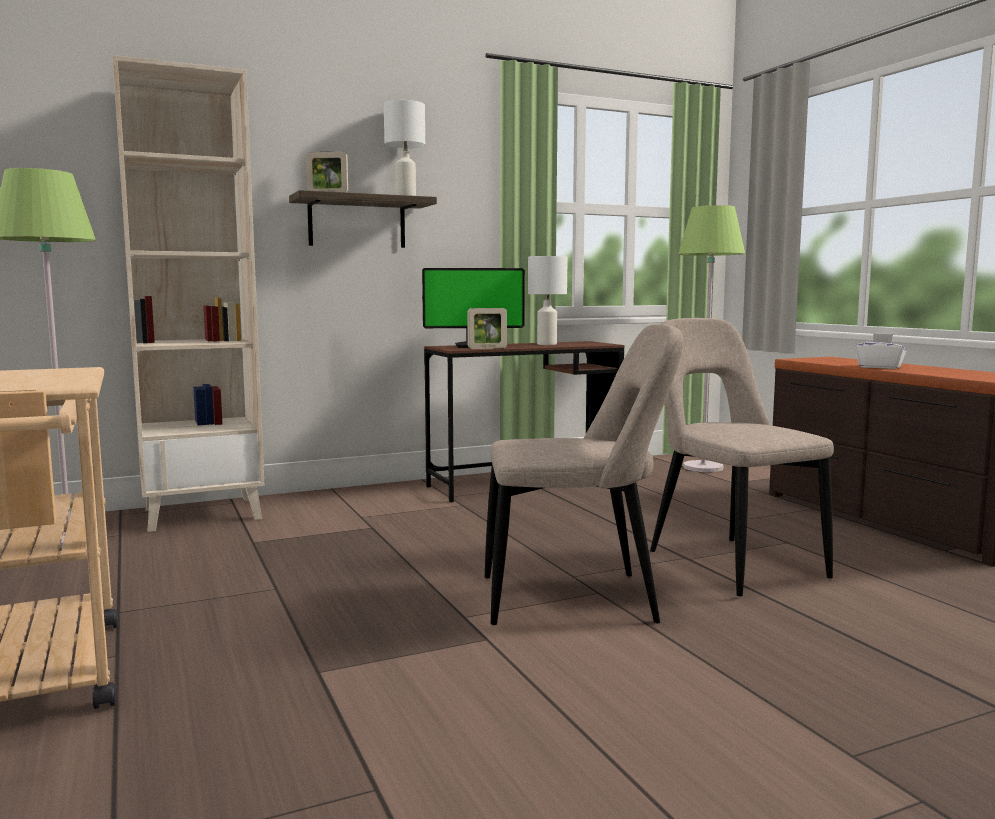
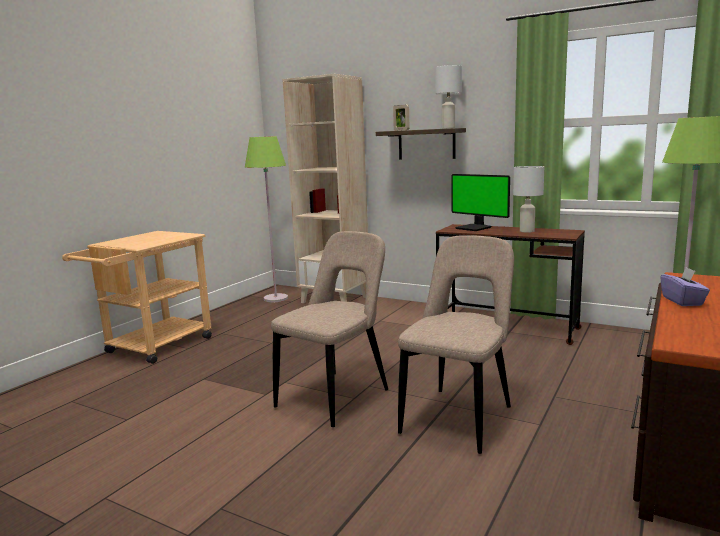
camera: 55 degrees right, 5 degrees up
(487, 348) = (466, 231): picture frame -> none
(577, 599) = (337, 396): beige chair -> beige chair turned 105 degrees counterclockwise
(879, 367) = (682, 301): white tissue box -> purple tissue box

